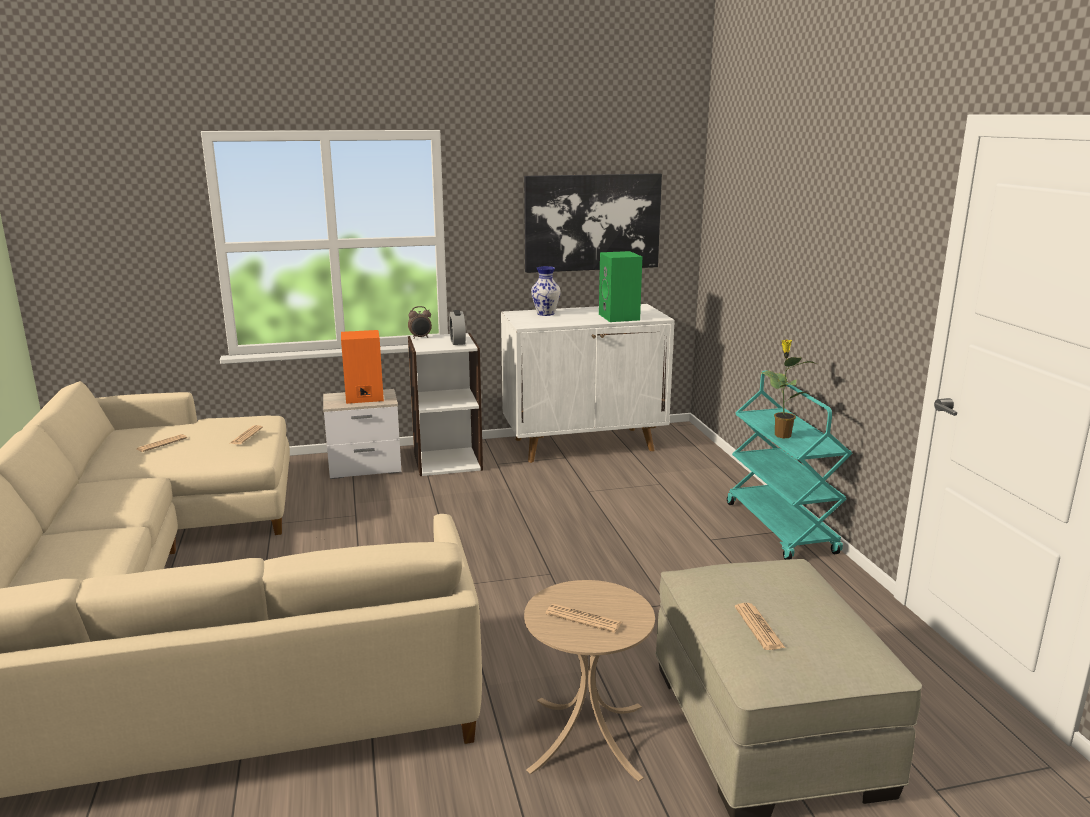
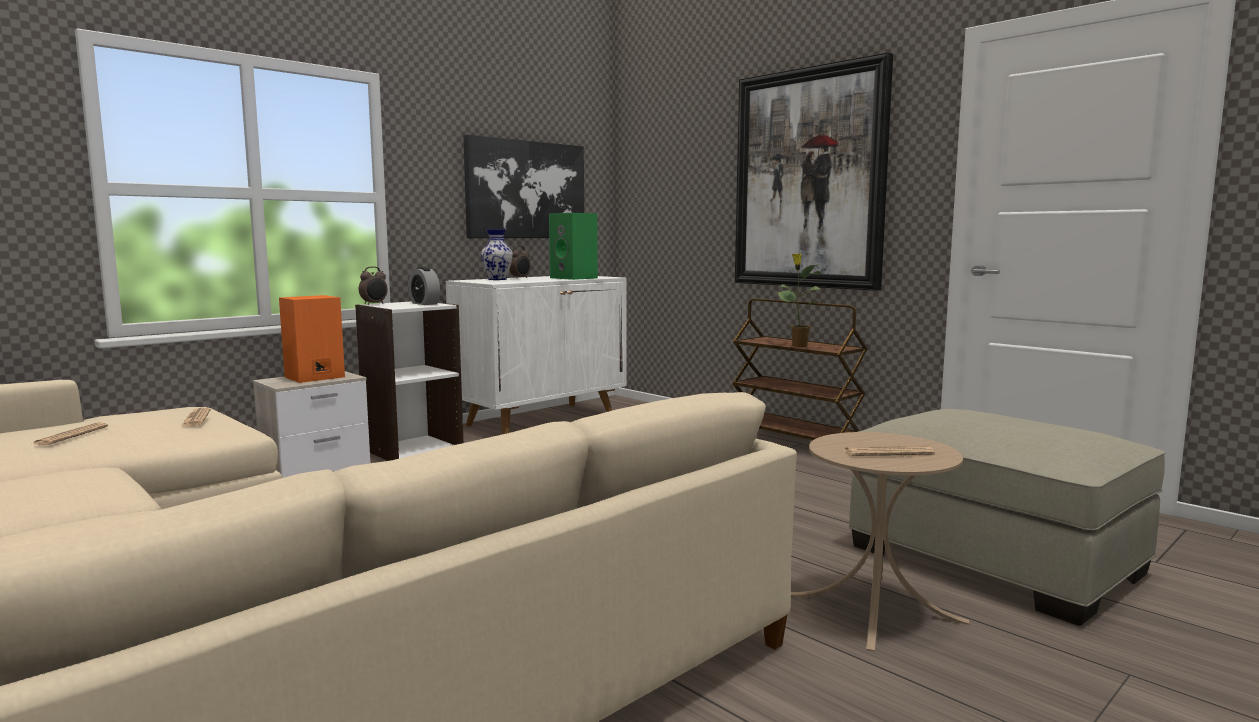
camera: 30 degrees left, 10 degrees down
(573, 311) = (520, 278): none -> alarm clock
(759, 627) = (1018, 435): newspaper -> none
(781, 528) = (795, 443): turquoise cart -> brown cart
(831, 252) = (808, 179): none -> picture

